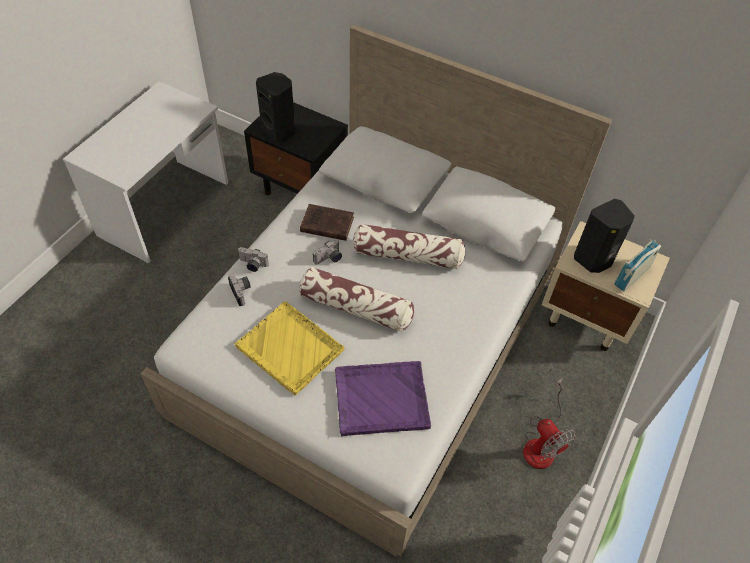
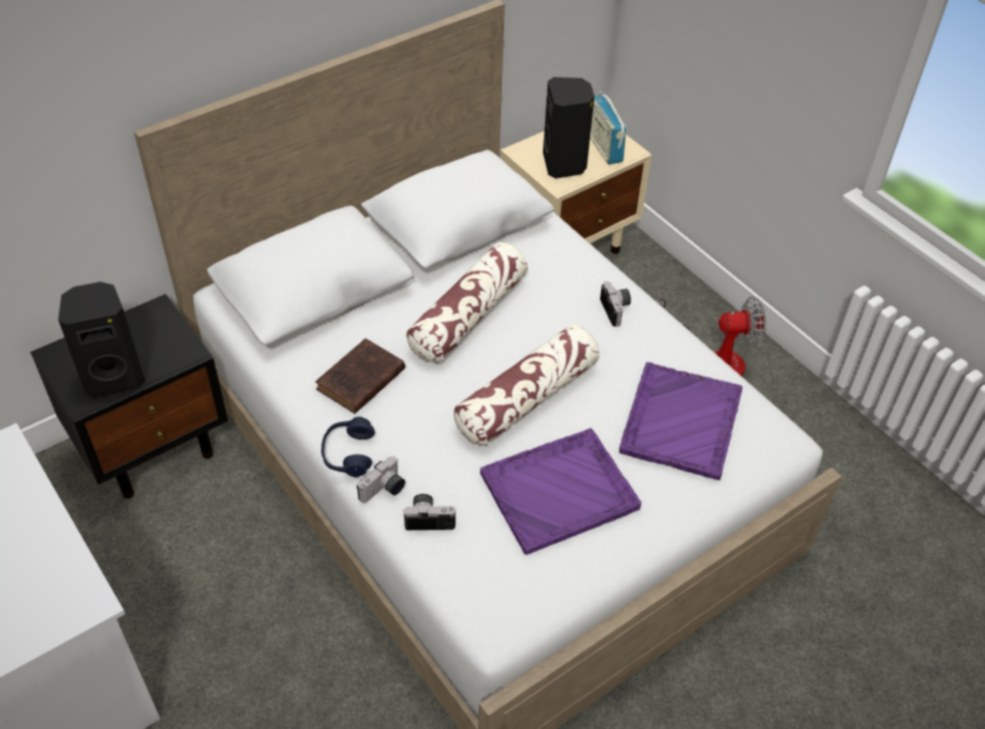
camera: 65 degrees left, 5 degrees down
(270, 240) = (348, 454): none -> blue headphones
(290, 349) = (560, 491): yellow tray -> purple tray
(329, 259) = (426, 398): camera -> camera (617, 310)

